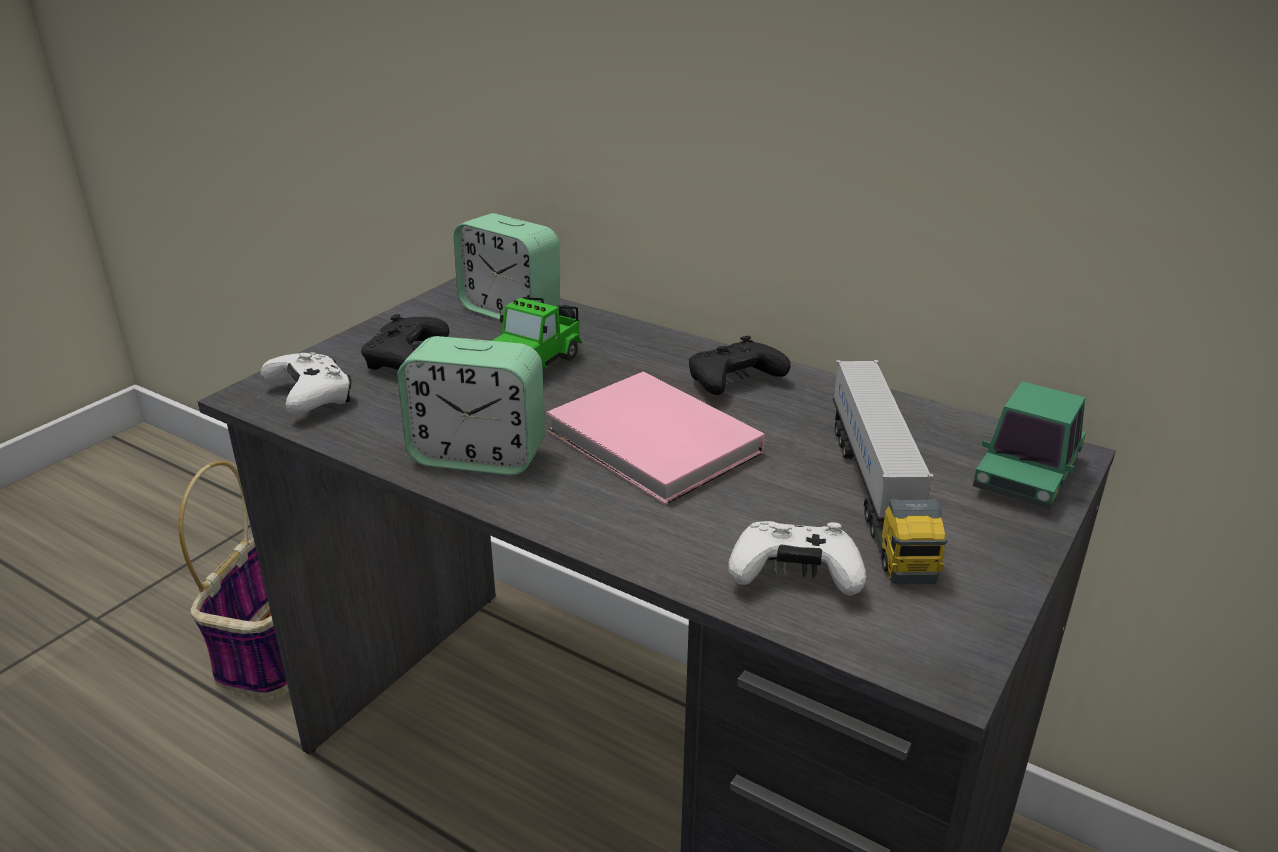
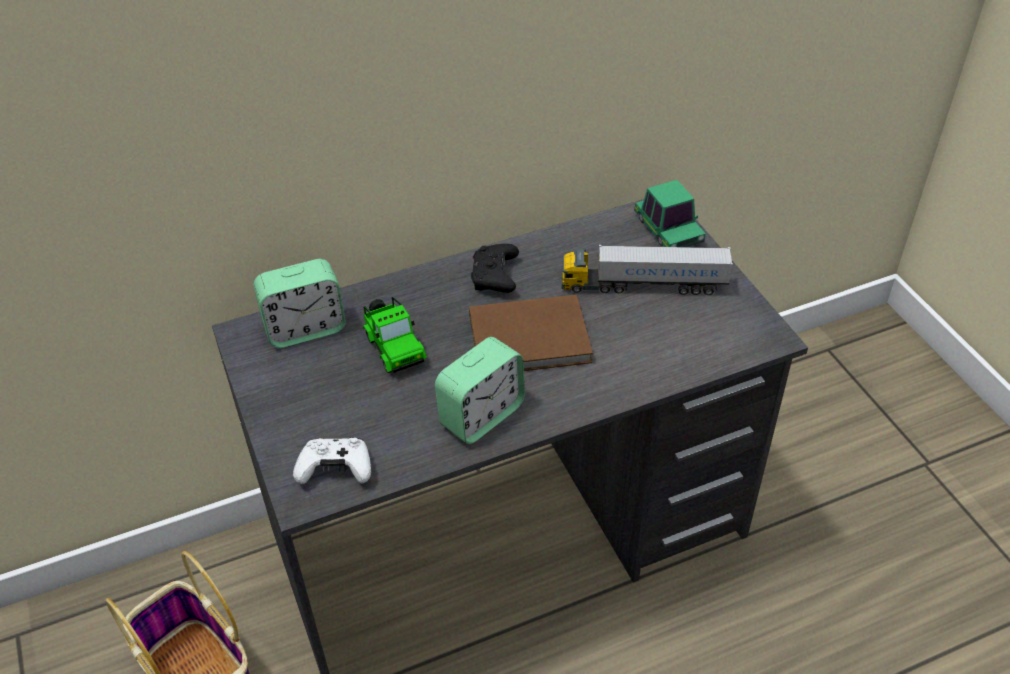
camera: 55 degrees left, 15 degrees up
(405, 359) = (325, 405): black game controller -> none
(654, 445) = (533, 340): pink book -> brown book
(795, 575) = (681, 347): white game controller -> none
(878, 494) = (643, 285): toy truck -> toy truck turned 150 degrees clockwise

